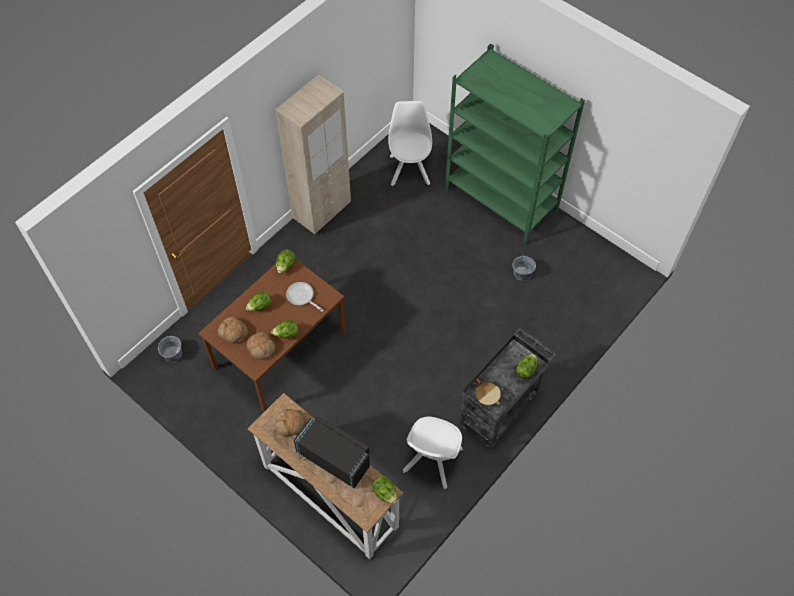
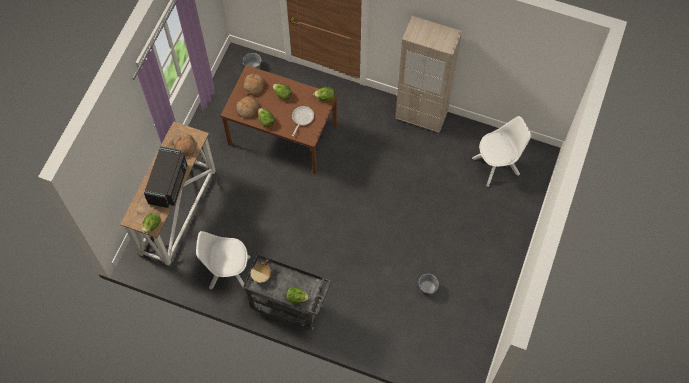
camera: 70 degrees right, 5 degrees up
(501, 200) = (497, 249): green bookcase -> none

